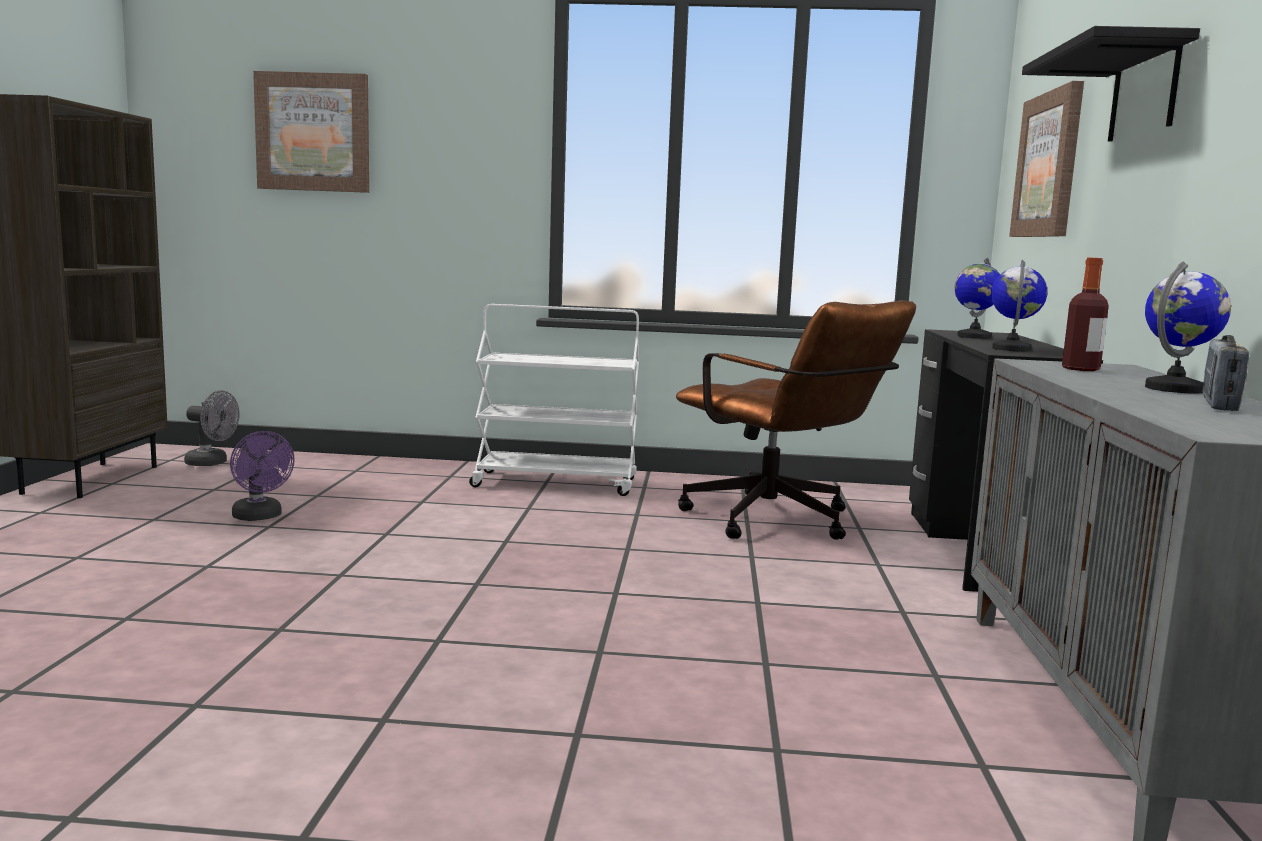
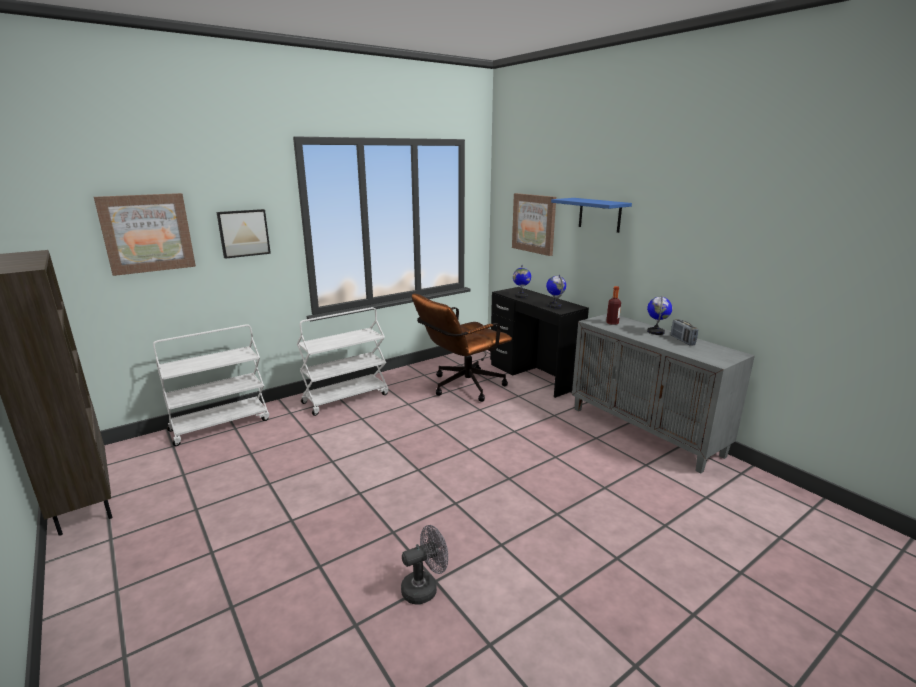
camera: 40 degrees left, 10 degrees up
(212, 463) = (137, 457): grey fan -> grey fan (424, 588)
(260, 517) = (252, 480): purple fan -> none
(349, 463) = (220, 424): none -> white cart
(450, 149) = (243, 233): none -> picture
(780, 523) = (462, 387): brown office chair -> brown office chair turned 135 degrees clockwise
(1144, 92) = (599, 215): black shelf -> blue shelf

